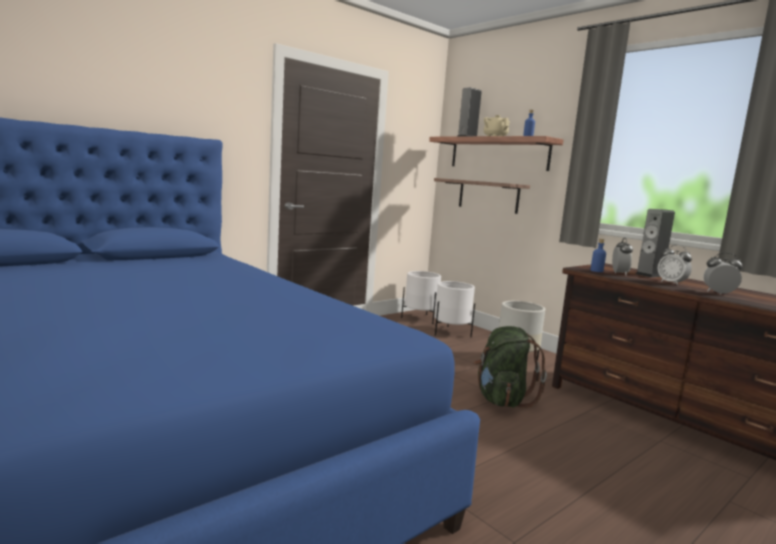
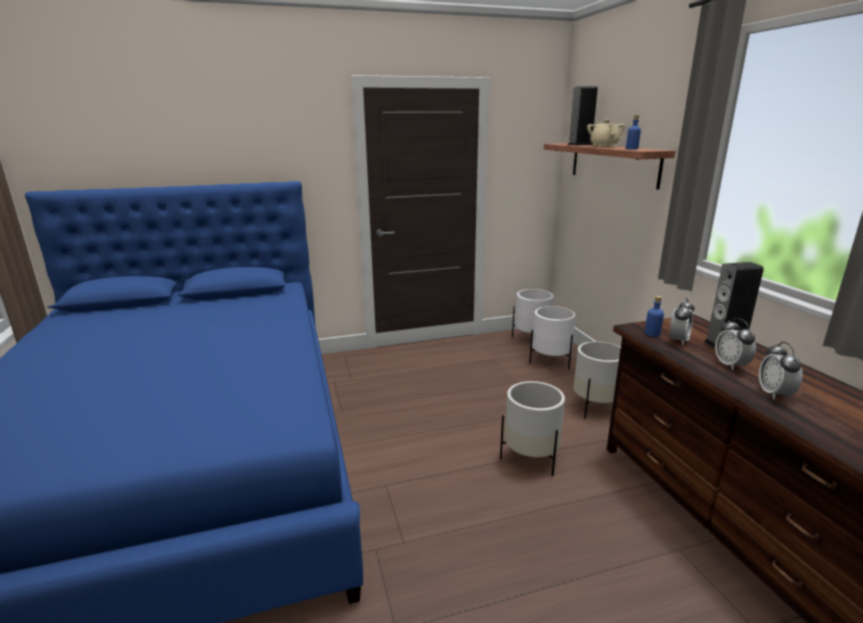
camera: 25 degrees right, 10 degrees up
(488, 196) = (603, 212): shelf -> none
(501, 400) = (531, 458): green backpack -> white planter
(718, 293) = (774, 394): alarm clock -> alarm clock turned 120 degrees counterclockwise

